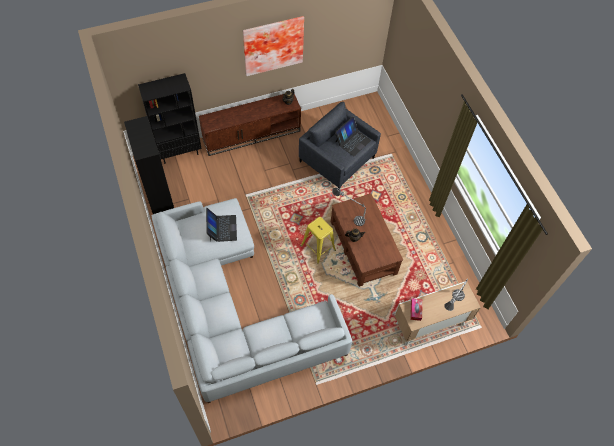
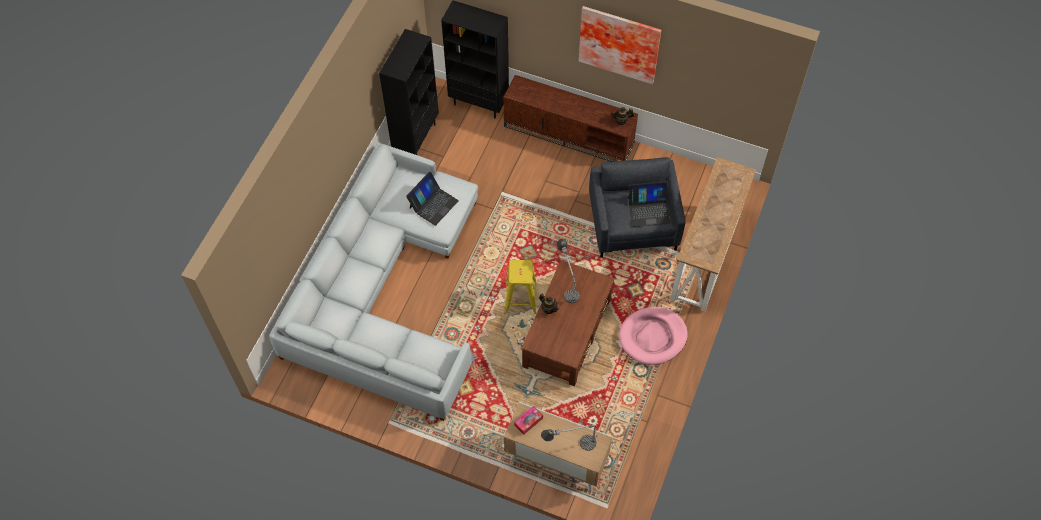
camera: 45 degrees right, 0 degrees up
(393, 150) = (706, 258): none -> console table
(409, 214) = (652, 337): none -> pink dog bed

